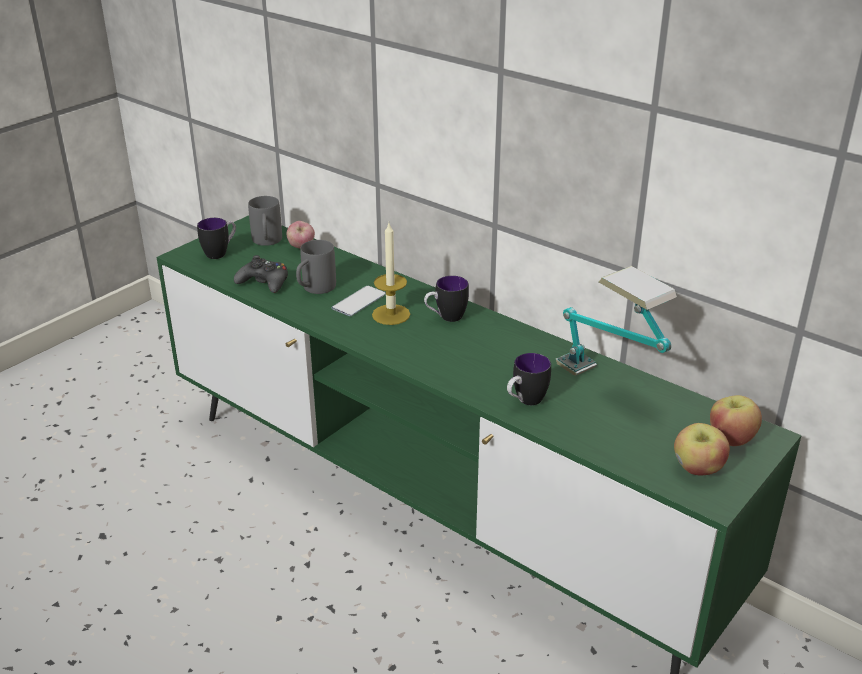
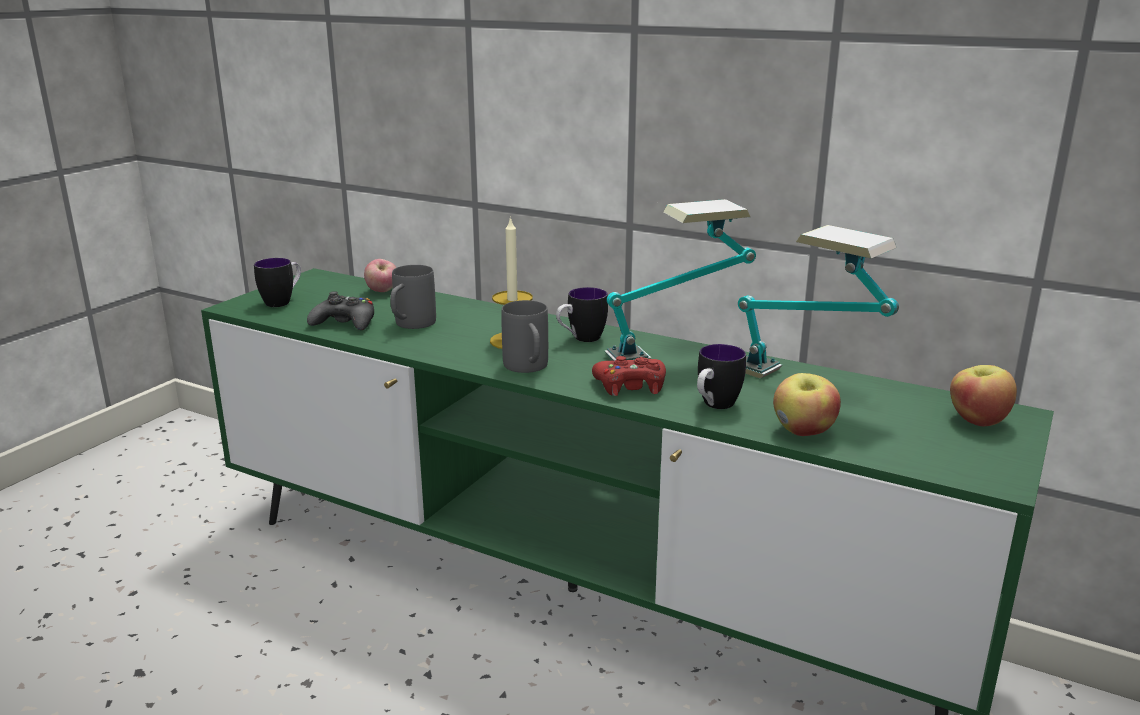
camera: 10 degrees left, 10 degrees down
(267, 242) = (338, 290): grey mug -> grey mug (528, 368)
(359, 301) = (469, 332): phone -> none
(467, 373) = (630, 386): none -> red game controller
(519, 340) = (677, 352): none -> table lamp
(697, 469) = (959, 452): apple -> apple (803, 431)

